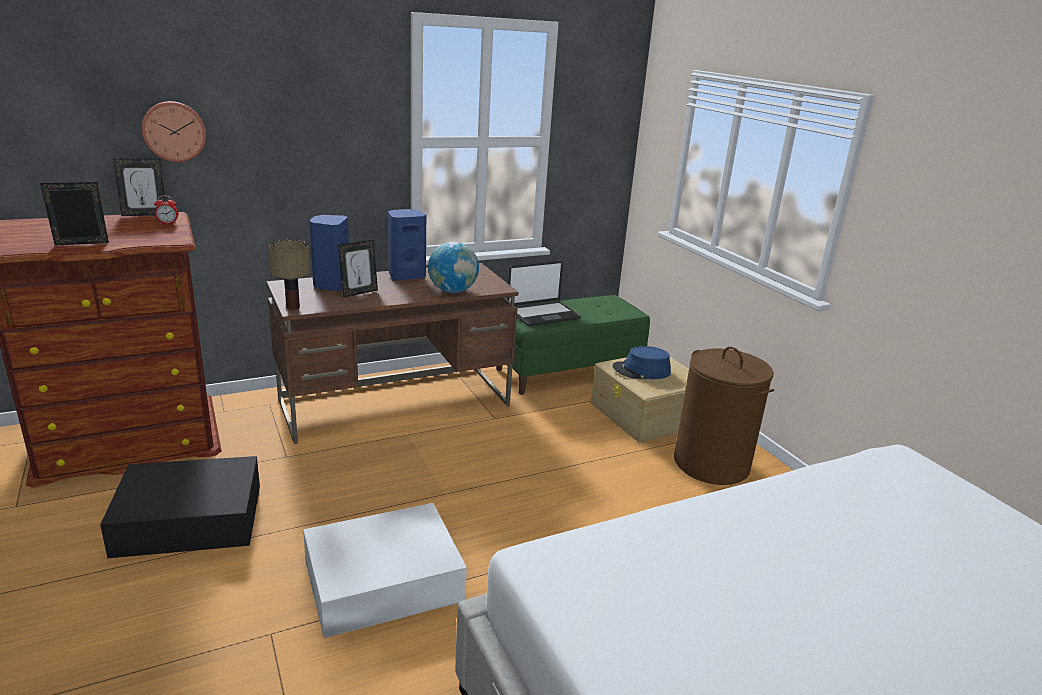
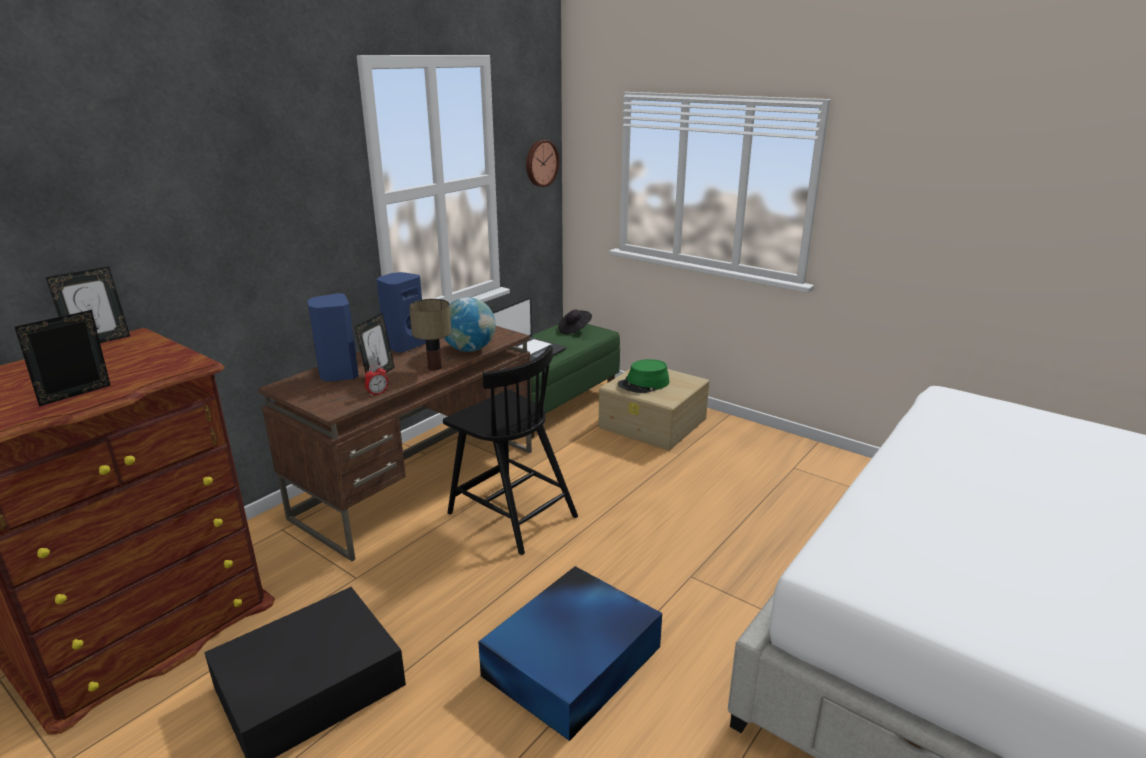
camera: 25 degrees left, 0 degrees up
(168, 223) = (149, 345): alarm clock -> alarm clock (377, 393)
(174, 131) = (116, 229): wall clock -> wall clock (540, 163)
(293, 306) = (327, 407): table lamp -> table lamp (435, 367)
(386, 581) = (574, 660): white storage box -> blue storage box
(445, 449) = (510, 513): none -> black chair
(608, 304) = (574, 330): none -> black hat
(641, 371) = (643, 384): blue hat -> green hat
(711, 464) = (738, 450): brown laundry basket -> none

